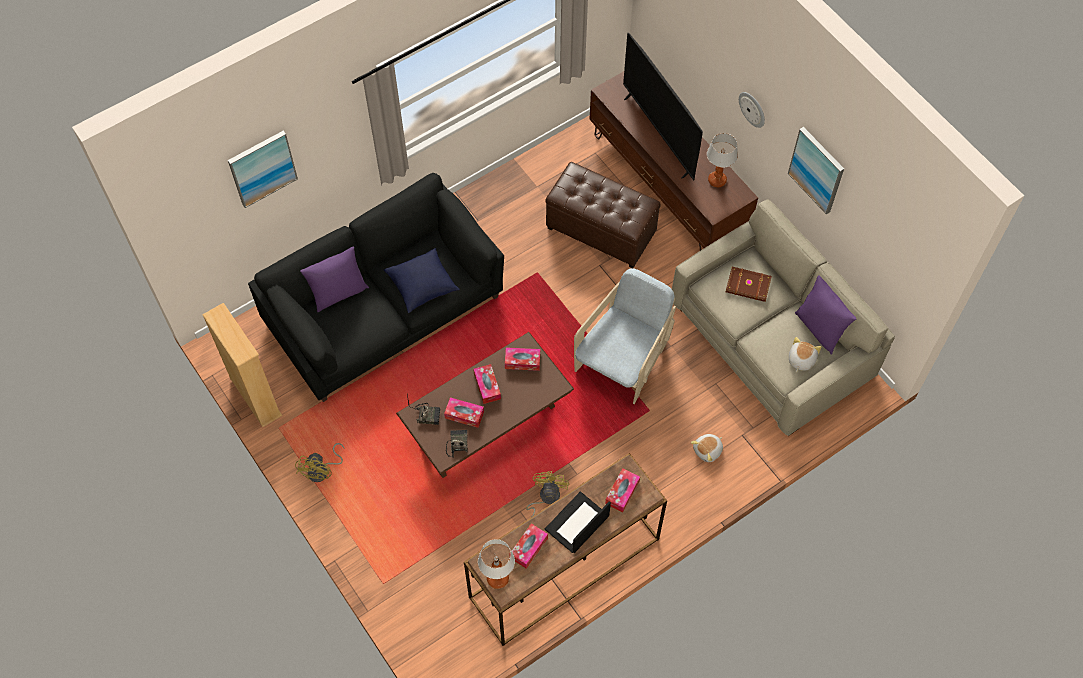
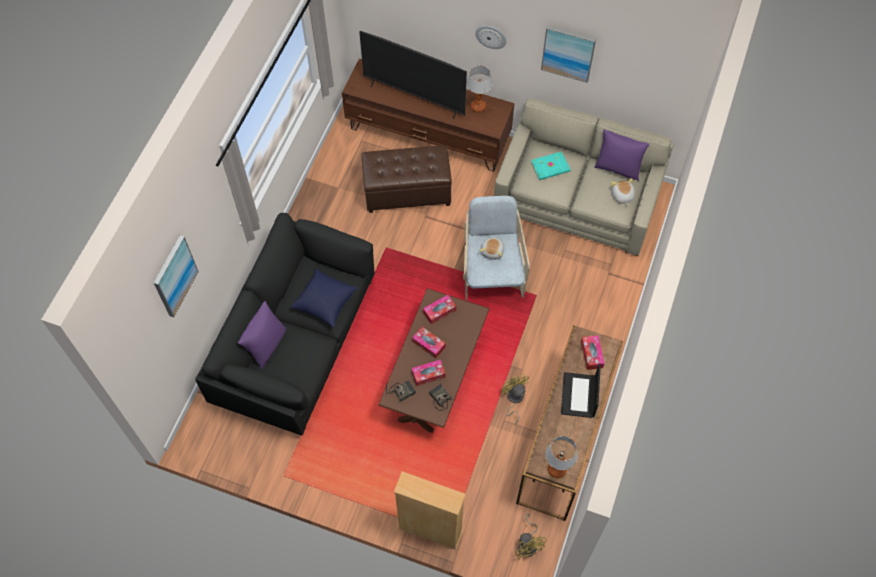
camera: 35 degrees left, 0 degrees up
(255, 397) = (247, 464): beige bookcase -> beige bookcase (430, 529)
(322, 471) = (341, 485): yellow fan -> yellow fan (528, 544)
(528, 548) = (560, 434): tissue box -> none
(708, 450) = (595, 298): plush toy -> plush toy (493, 251)
(748, 286) = (550, 167): brown book -> turquoise book

